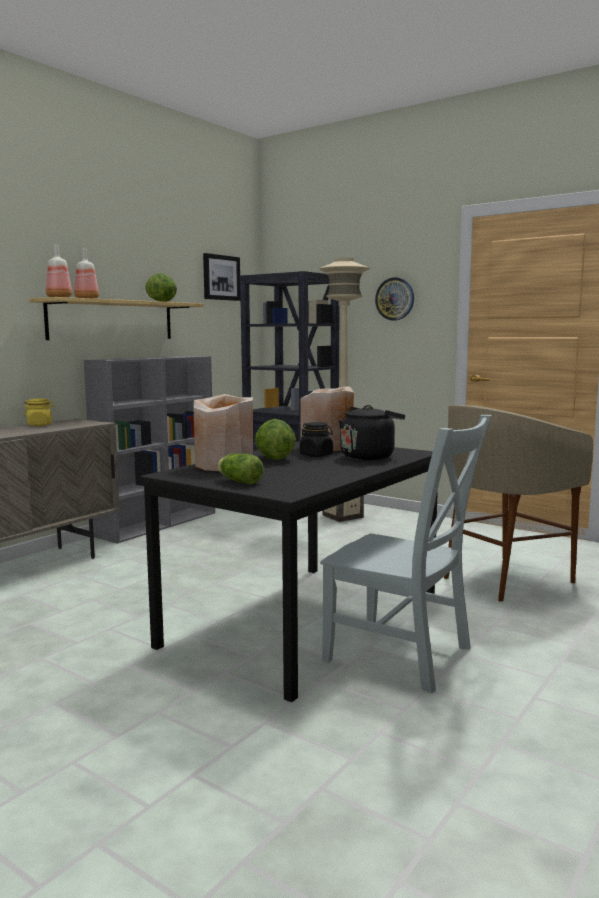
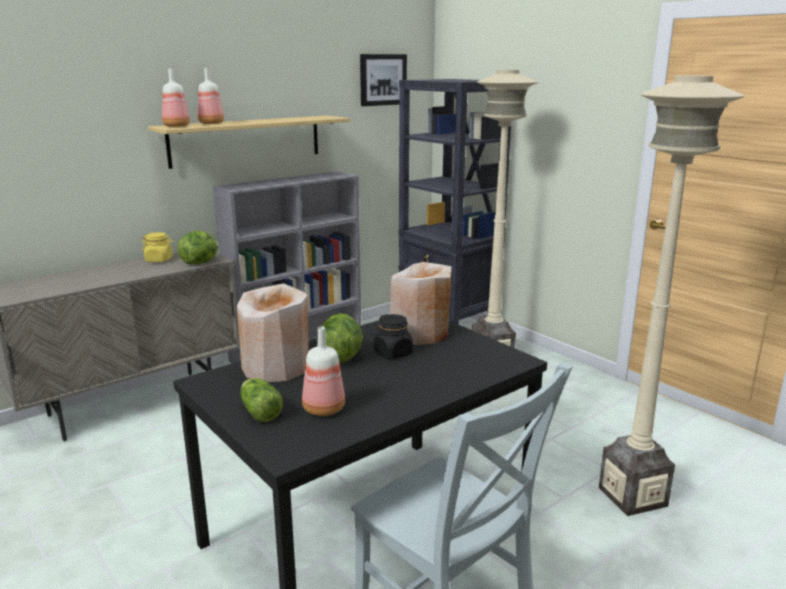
camera: 15 degrees right, 10 degrees up
(162, 302) = (301, 119): lettuce -> lettuce (200, 263)
(292, 477) = (324, 410): none -> bottle
(369, 456) = (450, 364): black kettle -> none
(395, 299) = (573, 115): wall clock -> none
(505, 579) = (632, 496): beige stool -> beige floor lamp

